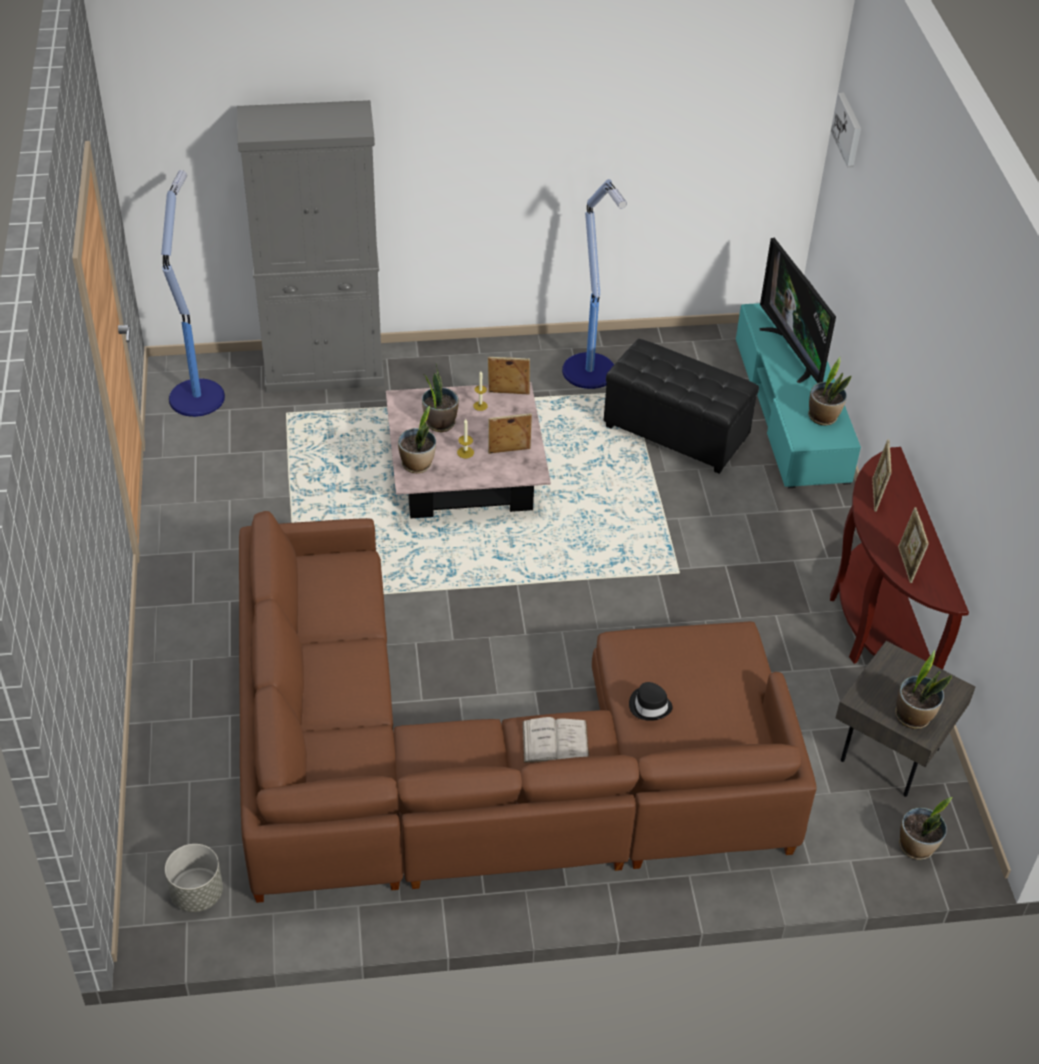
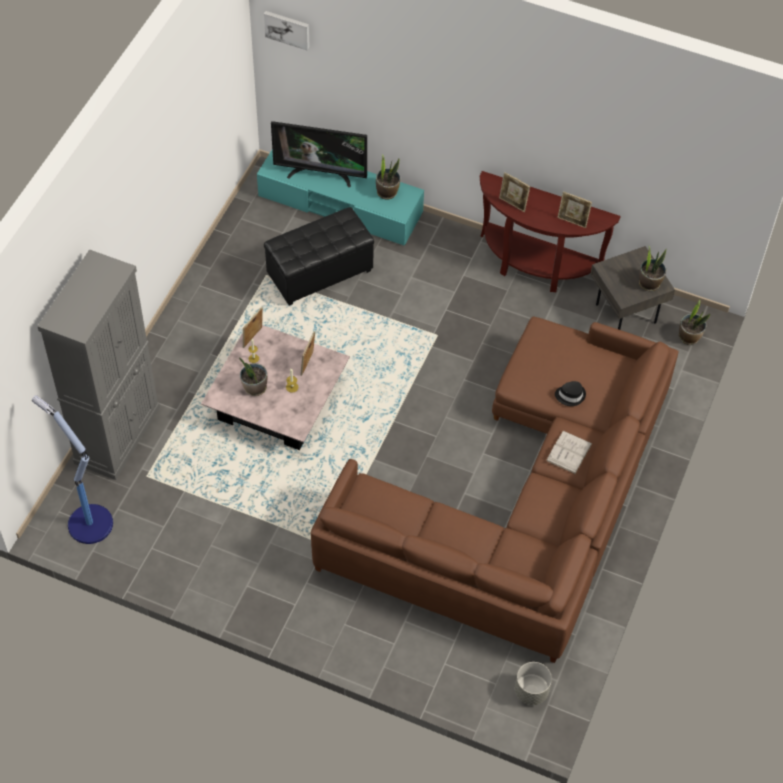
camera: 60 degrees left, 10 degrees up
(417, 464) = (285, 418): potted plant -> none
(590, 372) = (231, 287): floor lamp -> none

